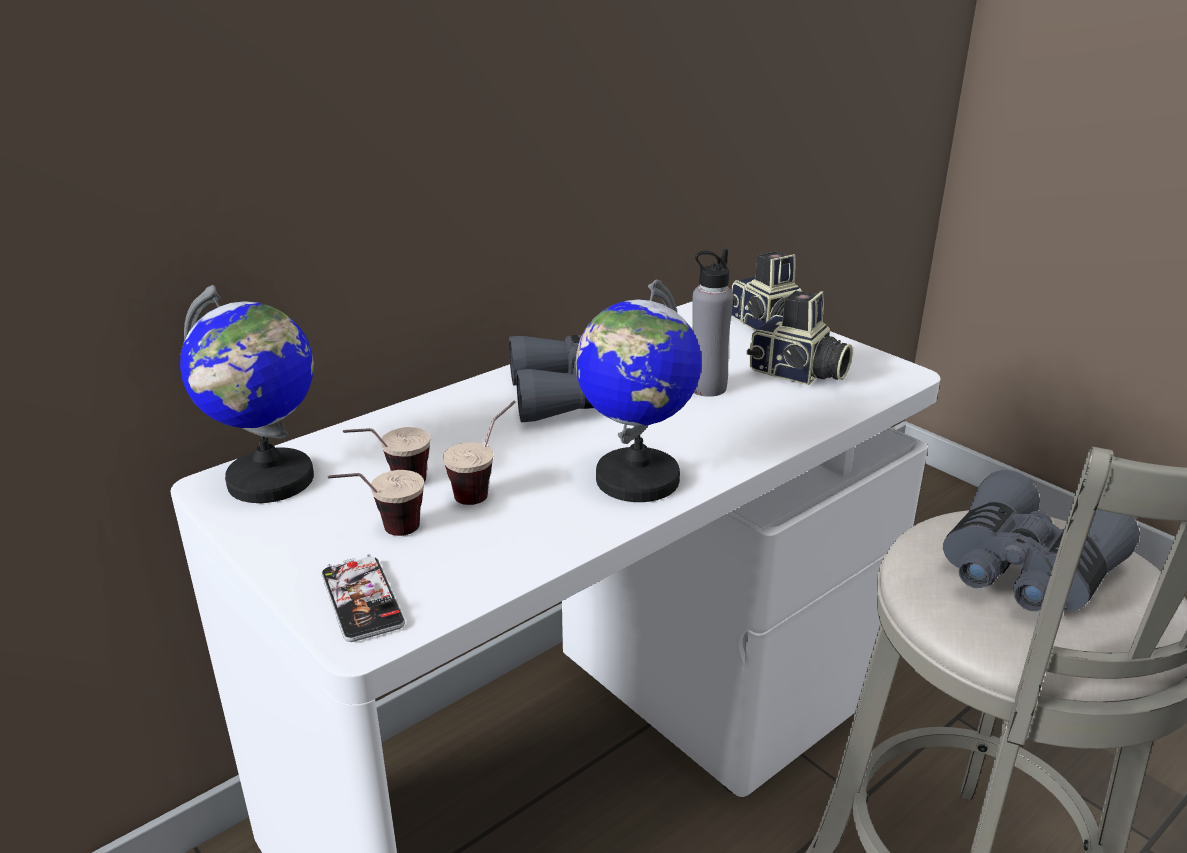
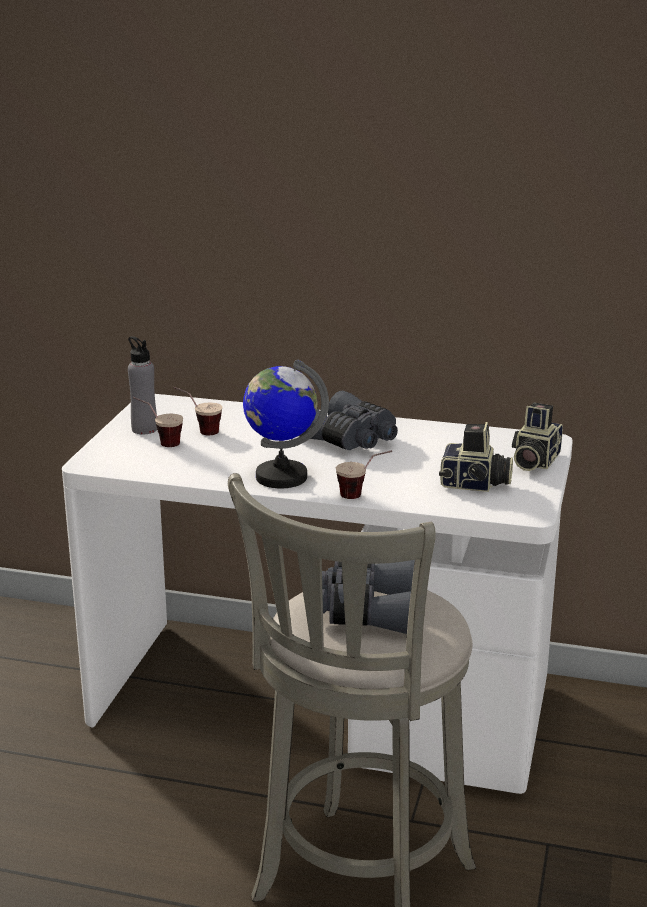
camera: 55 degrees right, 5 degrees down
(270, 481) = (170, 408): globe -> none
(362, 600) = (110, 455): phone -> none
(486, 488) = (224, 449): cup -> cup (363, 496)
(707, 387) = (413, 466): grey bottle -> grey bottle (144, 429)
(797, 374) = (475, 485): camera -> camera turned 75 degrees counterclockwise

